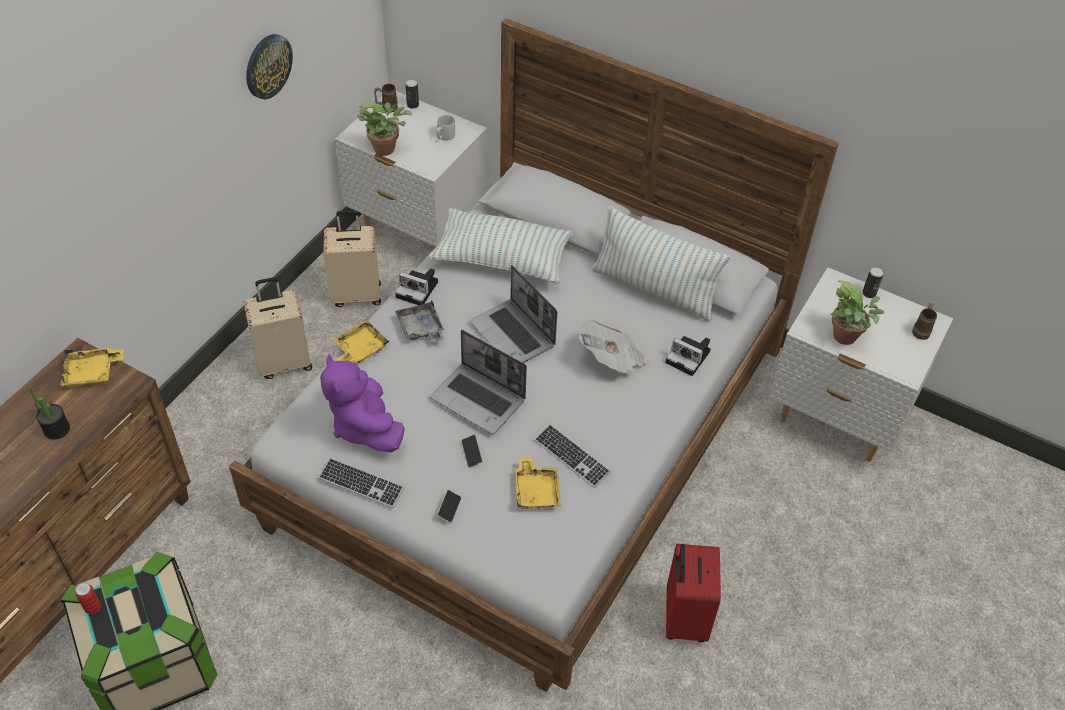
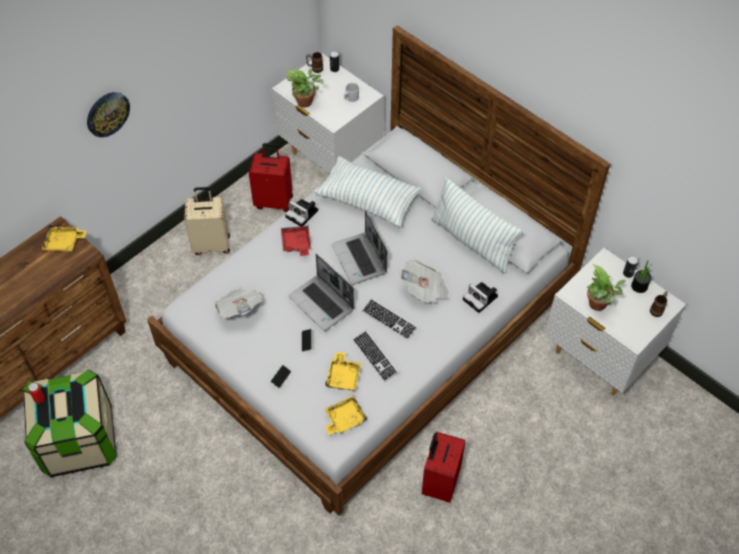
camera: 15 degrees right, 5 degrees up
(56, 429) = (34, 279): potted plant -> potted plant (639, 286)
(267, 66) = (219, 40): wall clock -> wall clock (107, 114)
(356, 294) = (274, 201): beige suitcase -> red suitcase
(360, 349) = (251, 252): yellow tray -> yellow tray (344, 419)
(361, 484) = (227, 349): keyboard -> keyboard (389, 320)
(364, 426) = (239, 309): purple plush toy -> newspaper
(421, 329) = (296, 244): grey tray -> red tray

